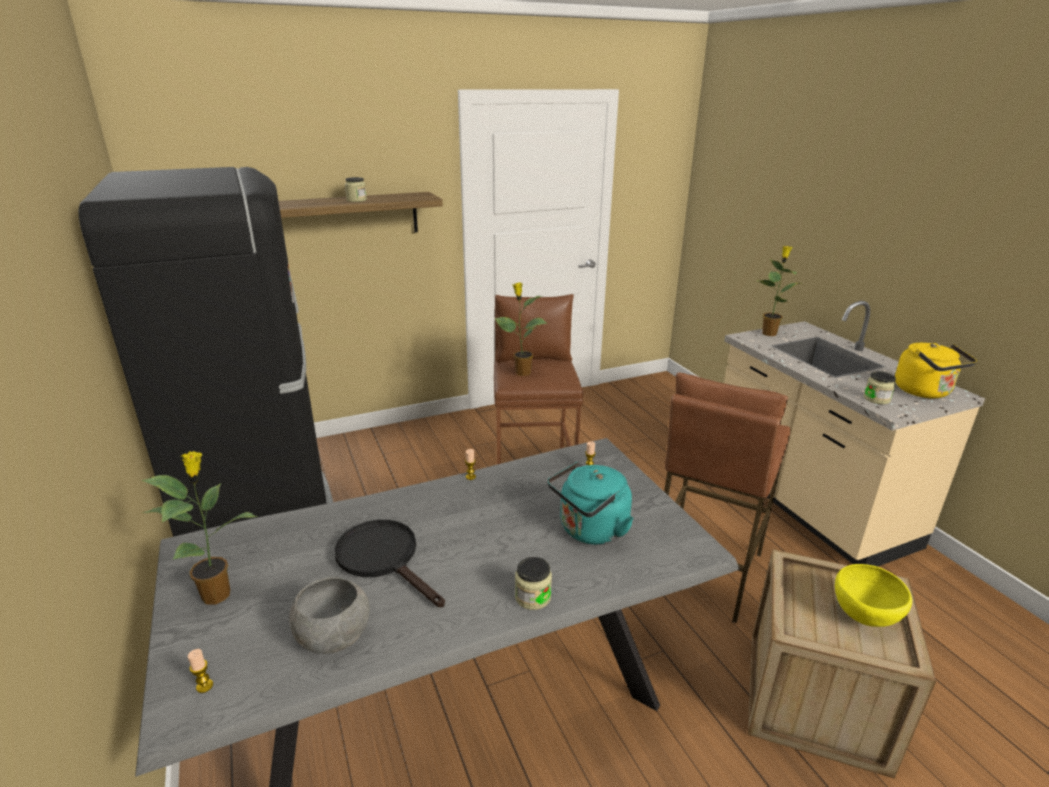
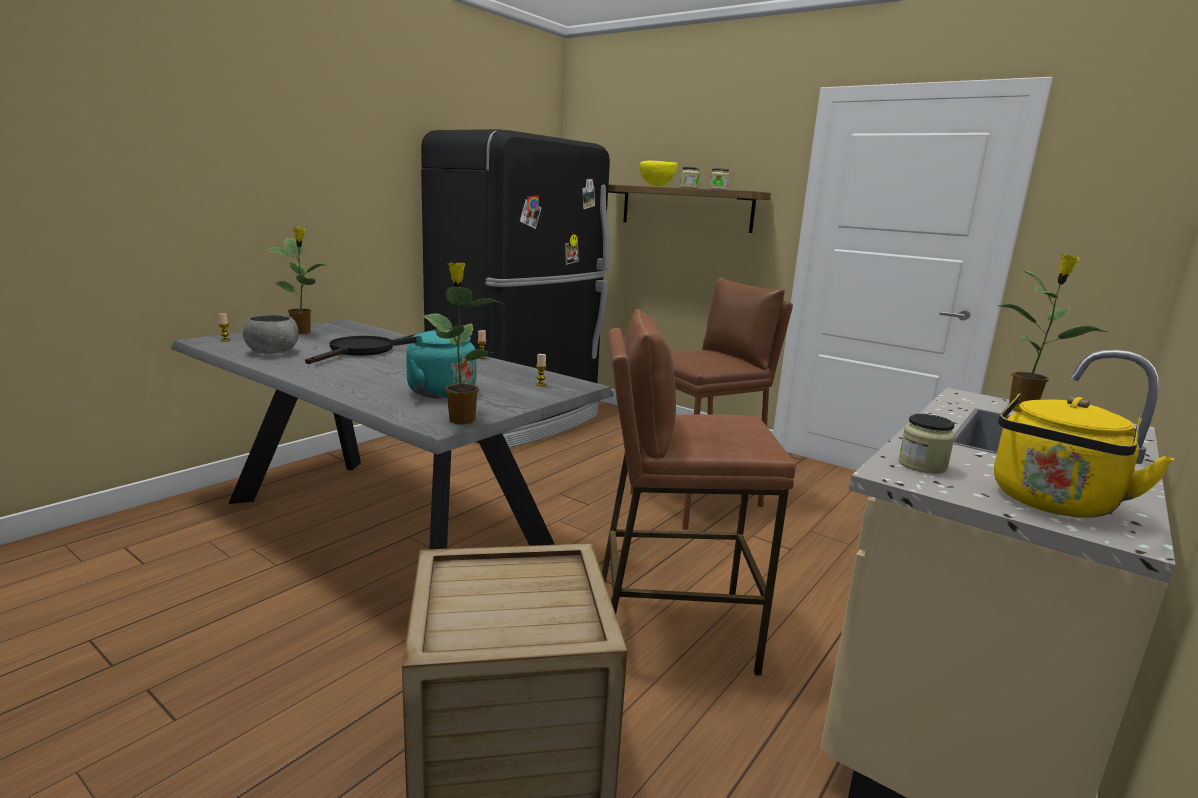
camera: 60 degrees right, 10 degrees down
(521, 373) = (688, 353): potted plant -> potted plant (461, 419)
(533, 597) = (334, 384): jar -> jar (718, 189)
(864, 616) = (508, 614): yellow bowl -> yellow bowl (657, 186)

